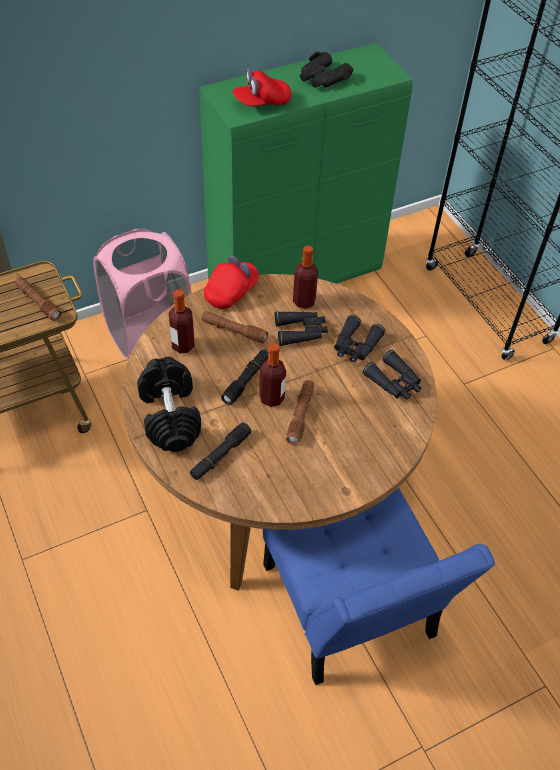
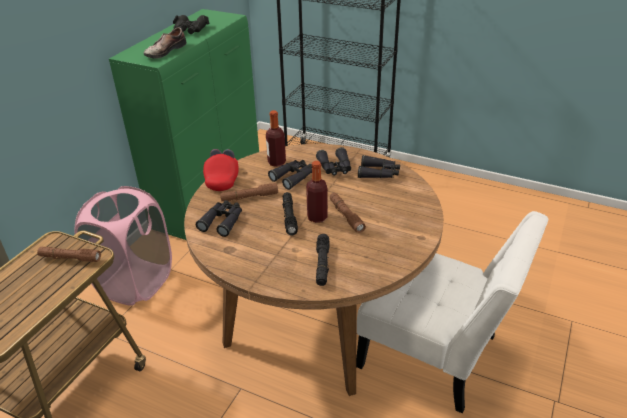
camera: 35 degrees left, 15 degrees down
(169, 415) = (260, 262): black dumbbell -> none
(183, 345) = (222, 221): bottle -> black binoculars
(262, 102) = (164, 51): red cap -> shoe
(351, 610) = (435, 355): blue chair -> white chair

